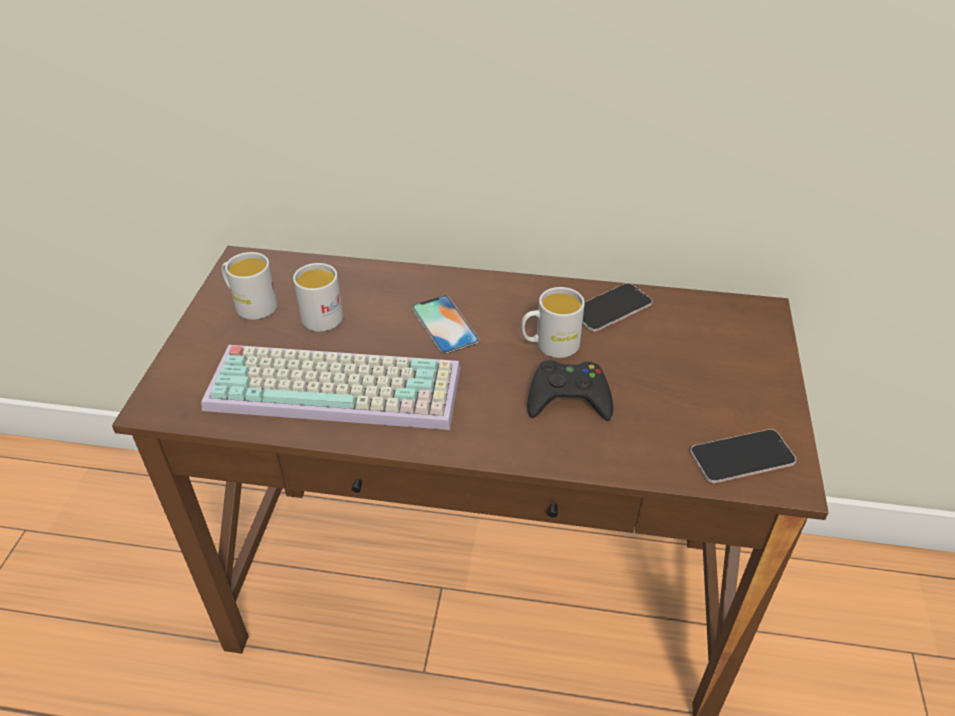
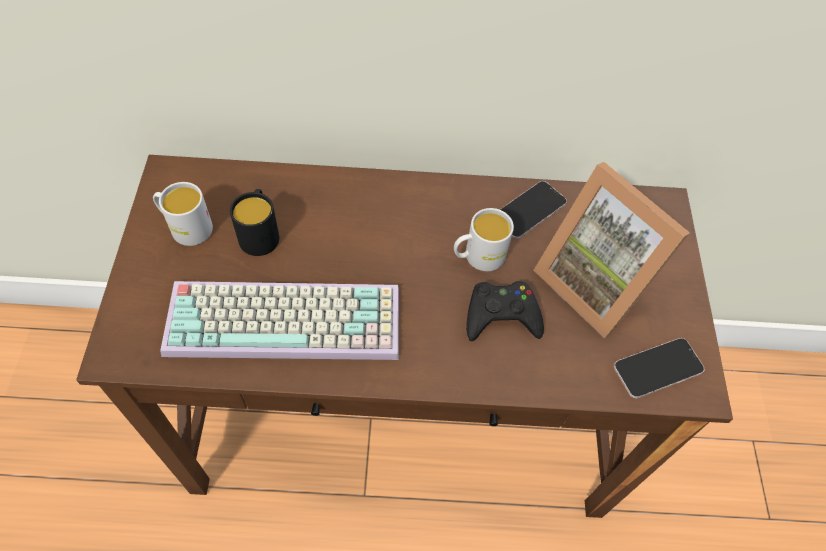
camera: 10 degrees left, 15 degrees up
(324, 313) = (260, 233): white mug -> black mug
(444, 324) = (377, 239): phone -> none
(677, 374) = (595, 282): none -> picture frame

